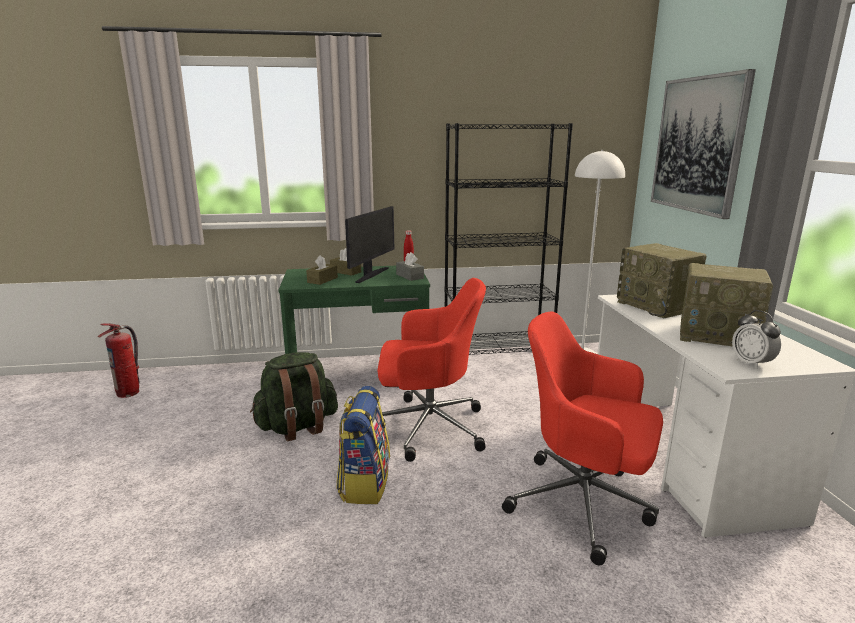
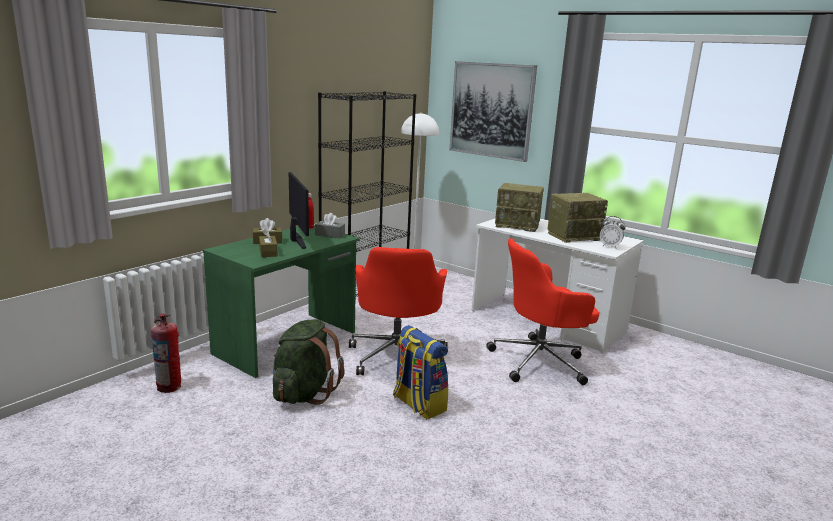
camera: 45 degrees left, 0 degrees up
(129, 392) = (60, 438): fire extinguisher -> fire extinguisher (169, 386)
(428, 427) = (397, 356): red office chair -> red office chair turned 135 degrees clockwise

